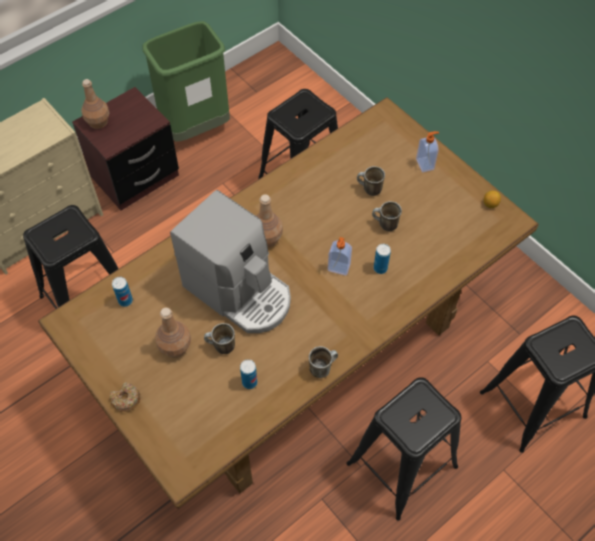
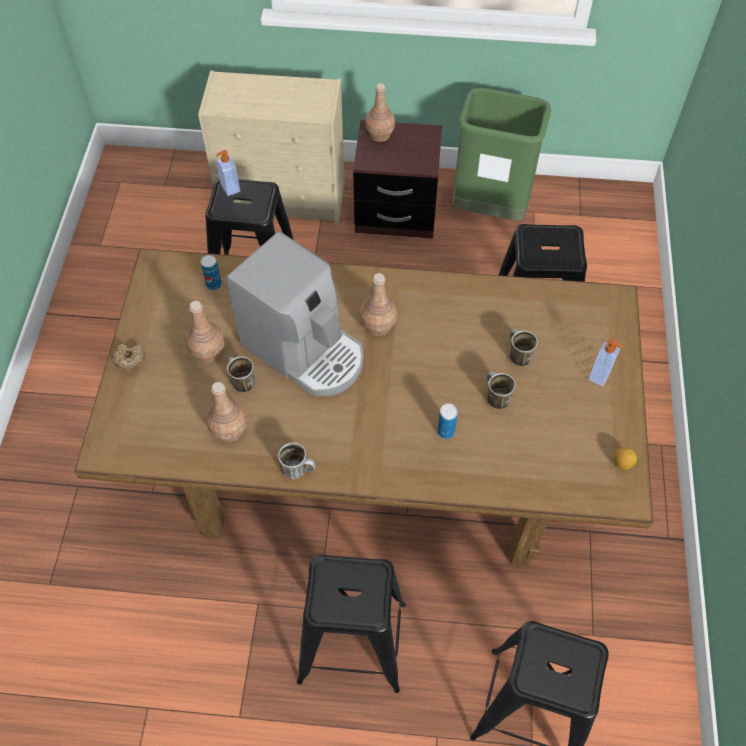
camera: 45 degrees right, 0 degrees up
(239, 292) = (305, 351): coffee machine -> coffee machine turned 45 degrees counterclockwise
(249, 382) = (229, 429): can -> brown bottle
(338, 268) = (409, 400): soap dispenser -> soap dispenser (229, 188)

